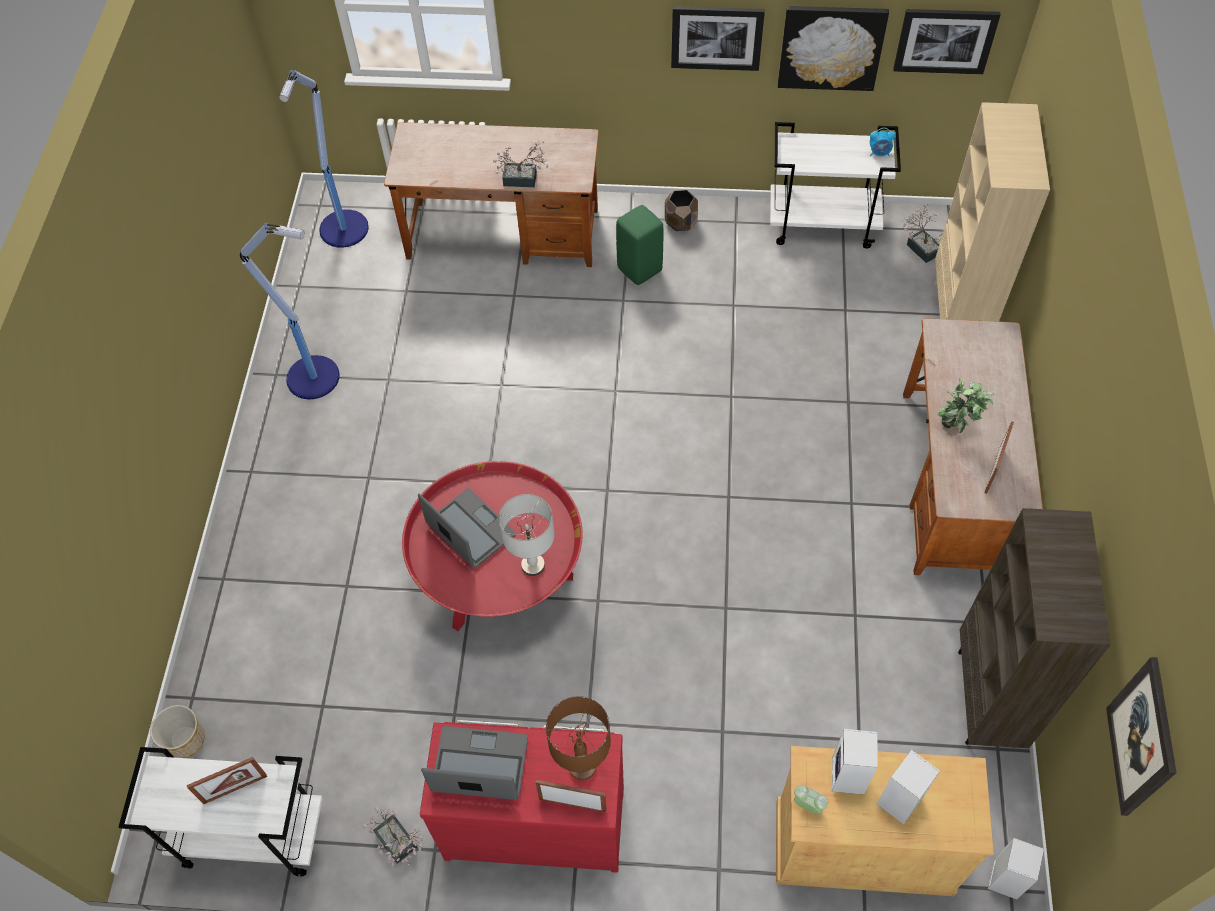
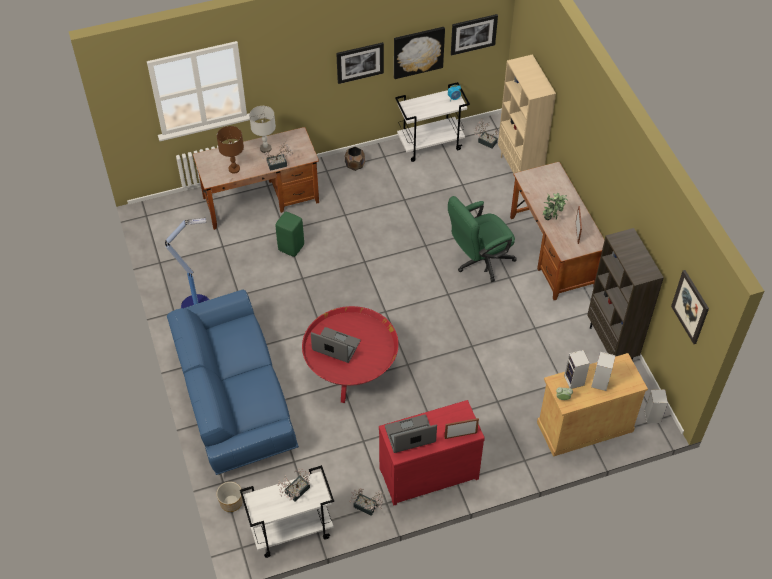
camera: 25 degrees left, 5 degrees down
(235, 789) = (295, 492): picture frame -> potted plant
(289, 551) = (234, 396): none -> blue sofa
(343, 230) = (168, 225): floor lamp -> none
(533, 565) = (376, 351): grey table lamp -> grey table lamp (265, 148)
(582, 766) = (457, 418): brown table lamp -> brown table lamp (234, 169)
(638, 269) = (345, 196): green stool -> green stool (290, 248)
(811, 456) = (479, 261): none -> green office chair

